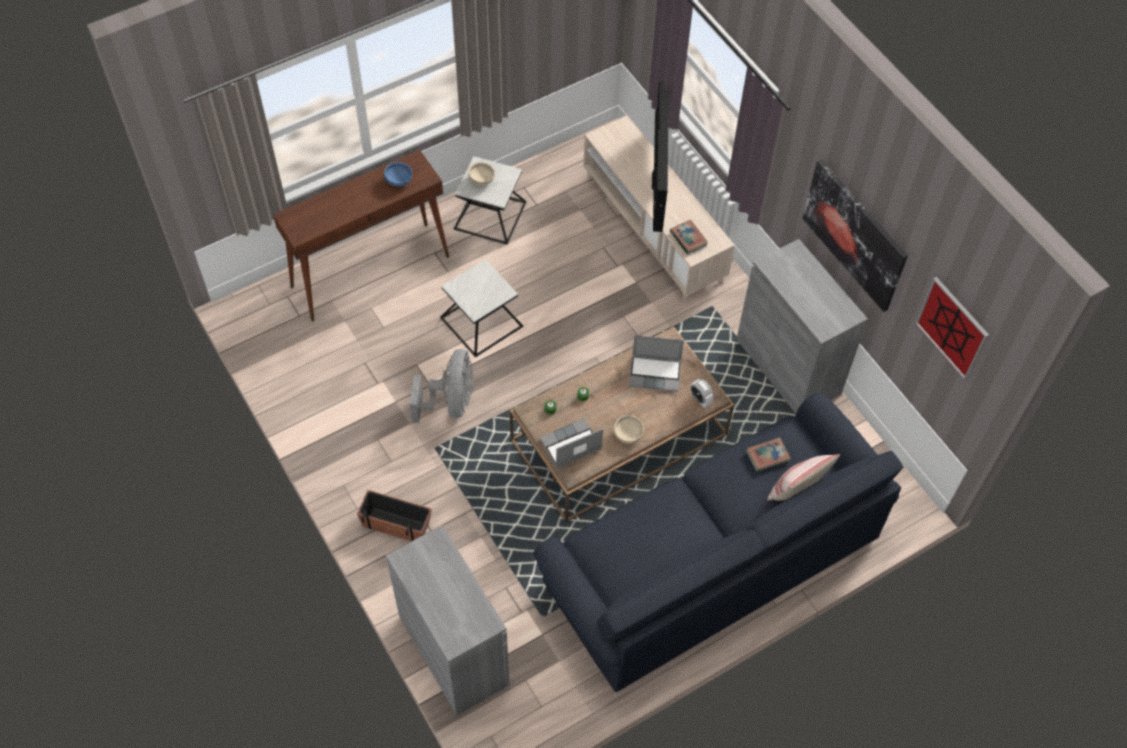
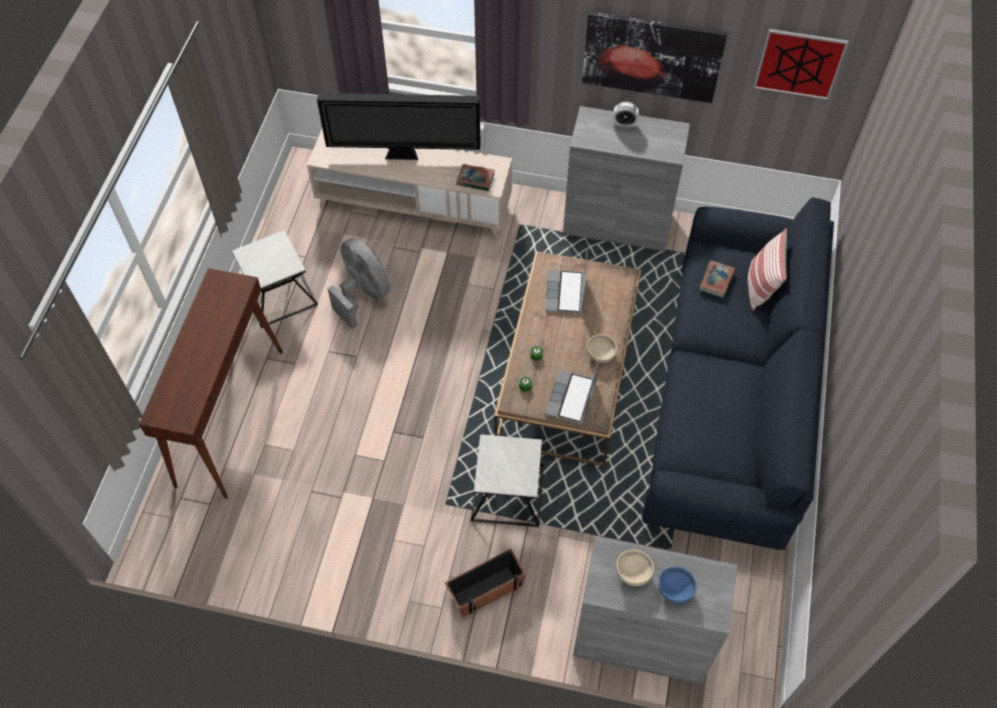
camera: 45 degrees left, 0 degrees up
(399, 180) = (221, 305): blue bowl -> blue bowl (675, 589)
(450, 402) = (416, 458): grey fan -> grey fan (363, 294)
(481, 322) = (367, 378): side table -> side table (507, 492)
(482, 179) = (261, 262): beige bowl -> beige bowl (633, 572)
(655, 373) = (566, 293): laptop -> laptop turned 135 degrees clockwise
(658, 181) = (404, 156): television -> television turned 135 degrees clockwise
(700, 399) = (618, 285): alarm clock -> alarm clock (624, 124)

